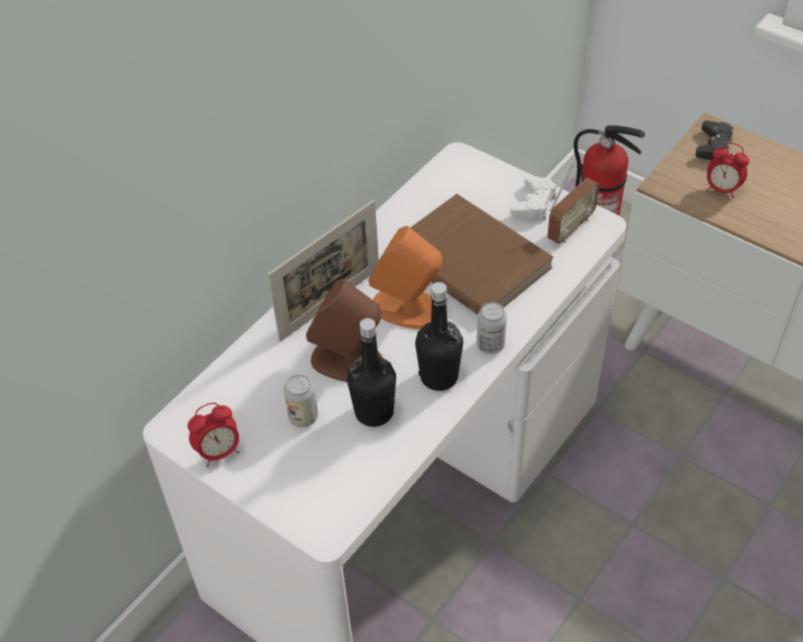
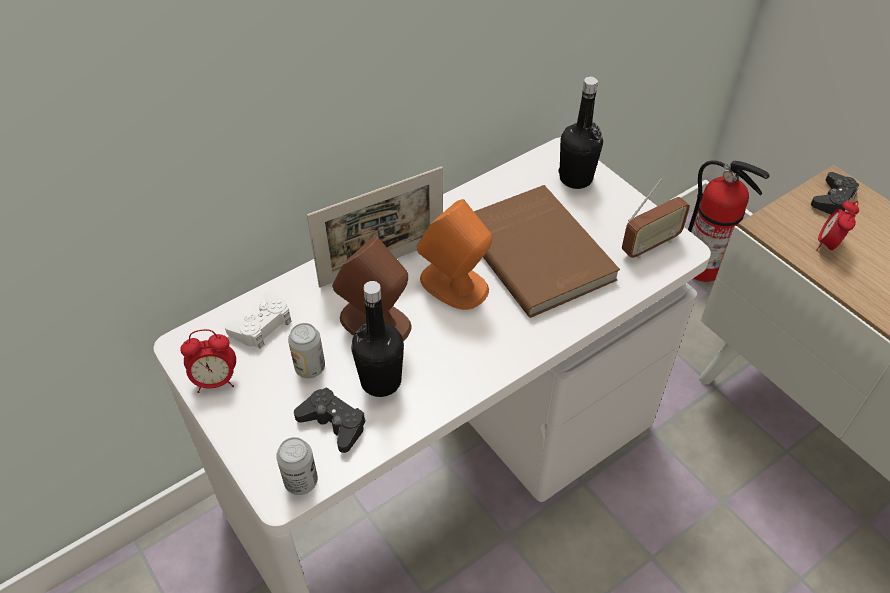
camera: 15 degrees right, 0 degrees up
(346, 460) = (333, 423): none -> black game controller
(439, 377) = (460, 362): black bottle -> black bottle (575, 178)
(490, 345) = (524, 343): can -> can (301, 481)
(533, 204) = (621, 213): white game controller -> white game controller (262, 325)
(721, 190) = (828, 245): alarm clock -> alarm clock turned 75 degrees clockwise

